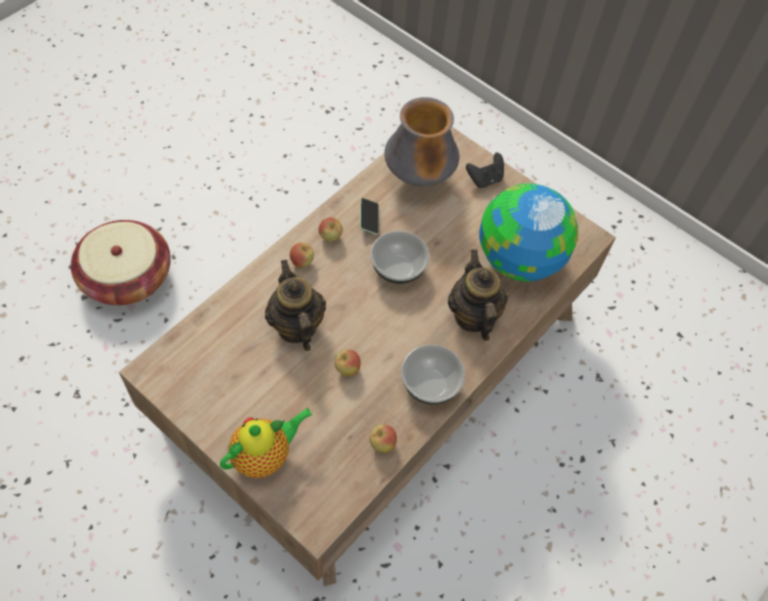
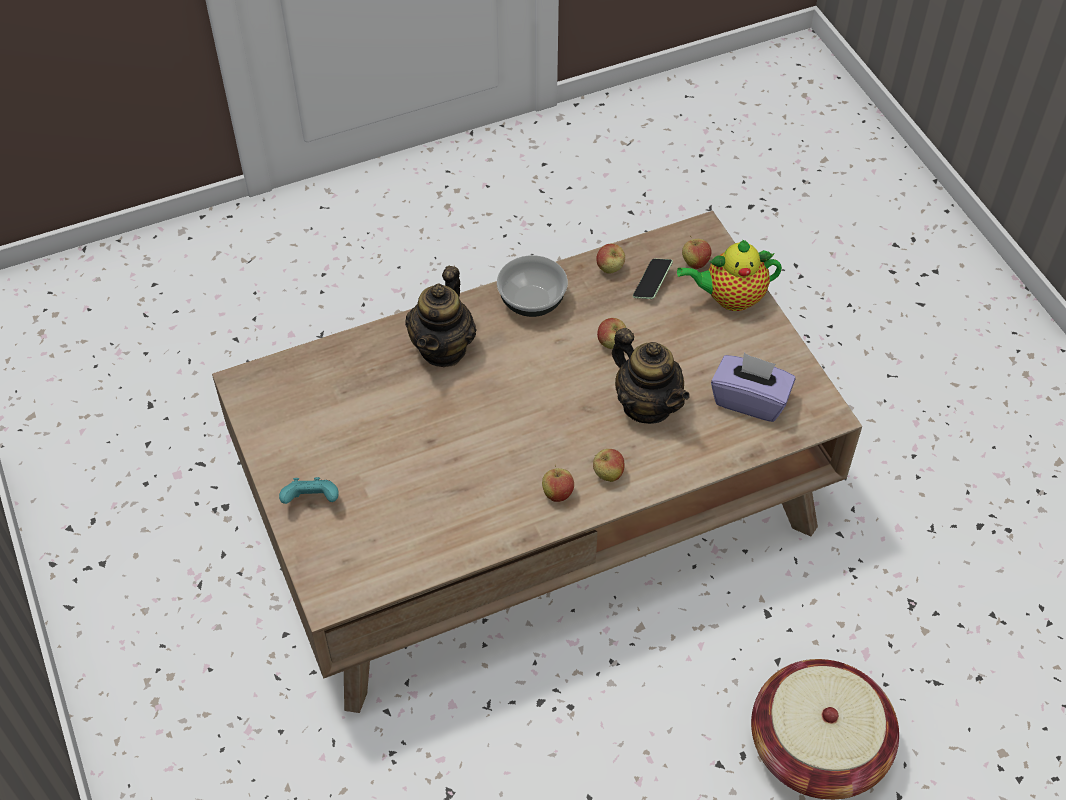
camera: 150 degrees left, 5 degrees down
(216, 360) = (750, 400): none -> purple tissue box
(296, 326) = (647, 405): teapot -> teapot turned 45 degrees counterclockwise
(310, 483) = (695, 263): none -> apple
(369, 219) = (497, 500): phone -> phone (652, 283)
(398, 269) = (496, 426): bowl -> none
(418, 177) = (397, 534): vase -> none
(485, 179) = (312, 501): black game controller -> turquoise game controller
(518, 259) = (347, 388): globe -> none

